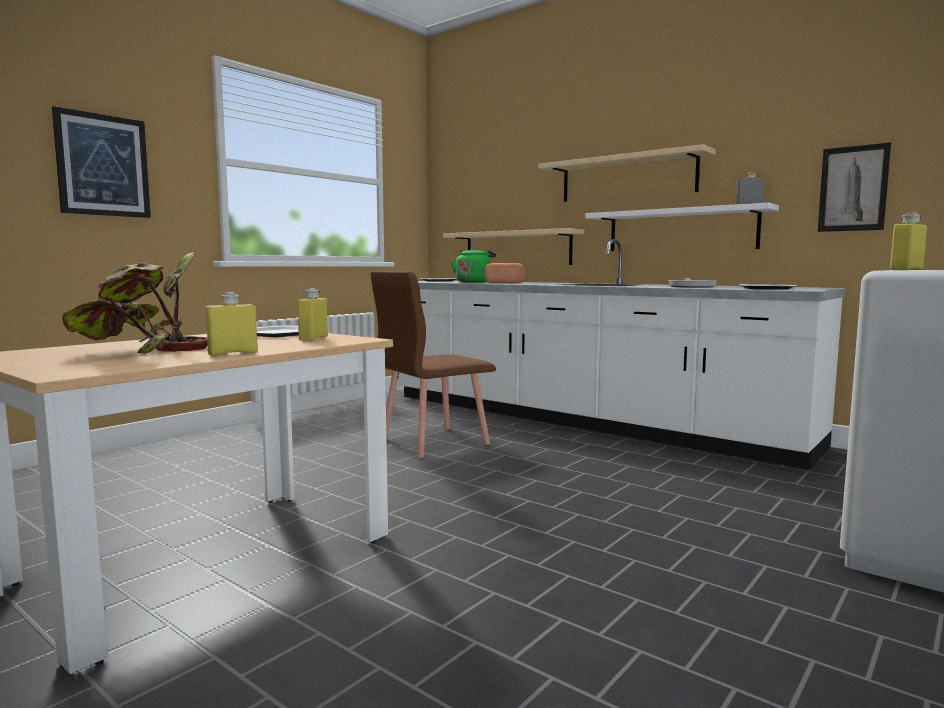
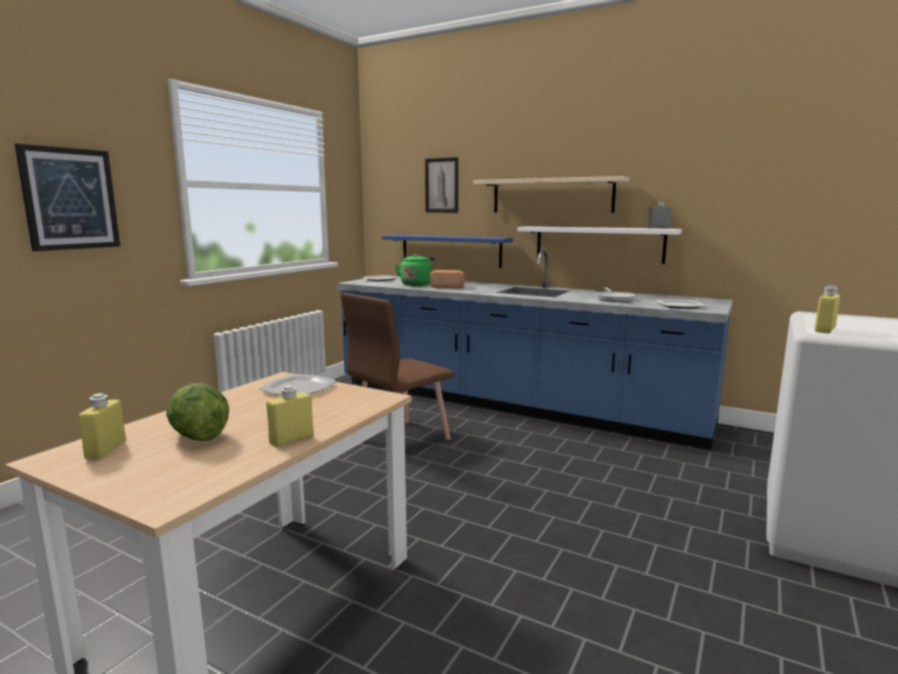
camera: 10 degrees left, 5 degrees up
(144, 350) = (198, 437): potted plant -> lettuce
(313, 338) = (339, 398): yellow bottle -> yellow bottle (106, 450)
(517, 248) = (450, 250): beige shelf -> blue shelf
(577, 419) = (512, 404): white counter -> blue counter
(853, 188) = (742, 219): picture -> picture (441, 185)

